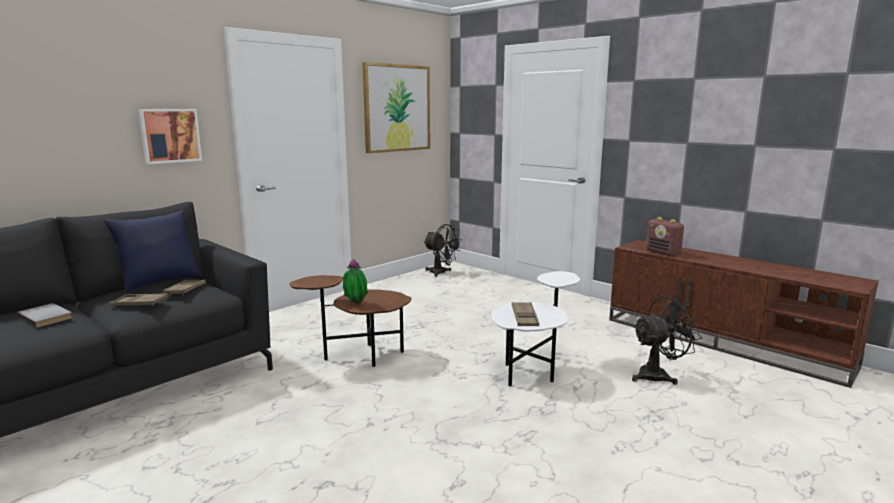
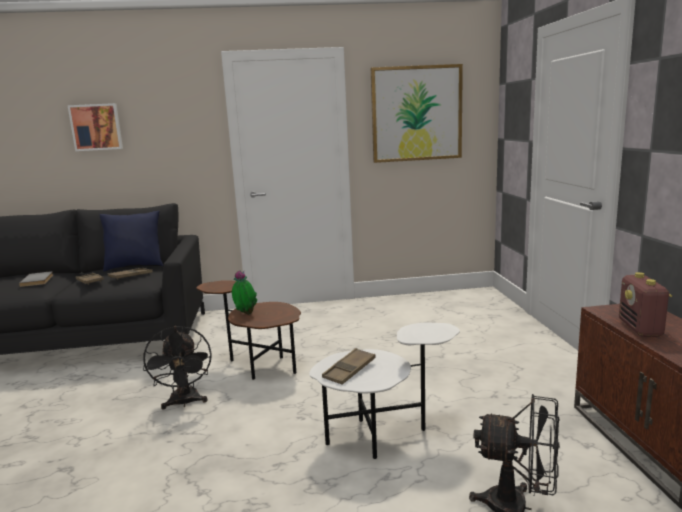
camera: 40 degrees right, 0 degrees up
(170, 135) = (173, 147): picture -> picture (96, 127)
(441, 273) = (461, 299): black fan -> black fan (184, 403)

